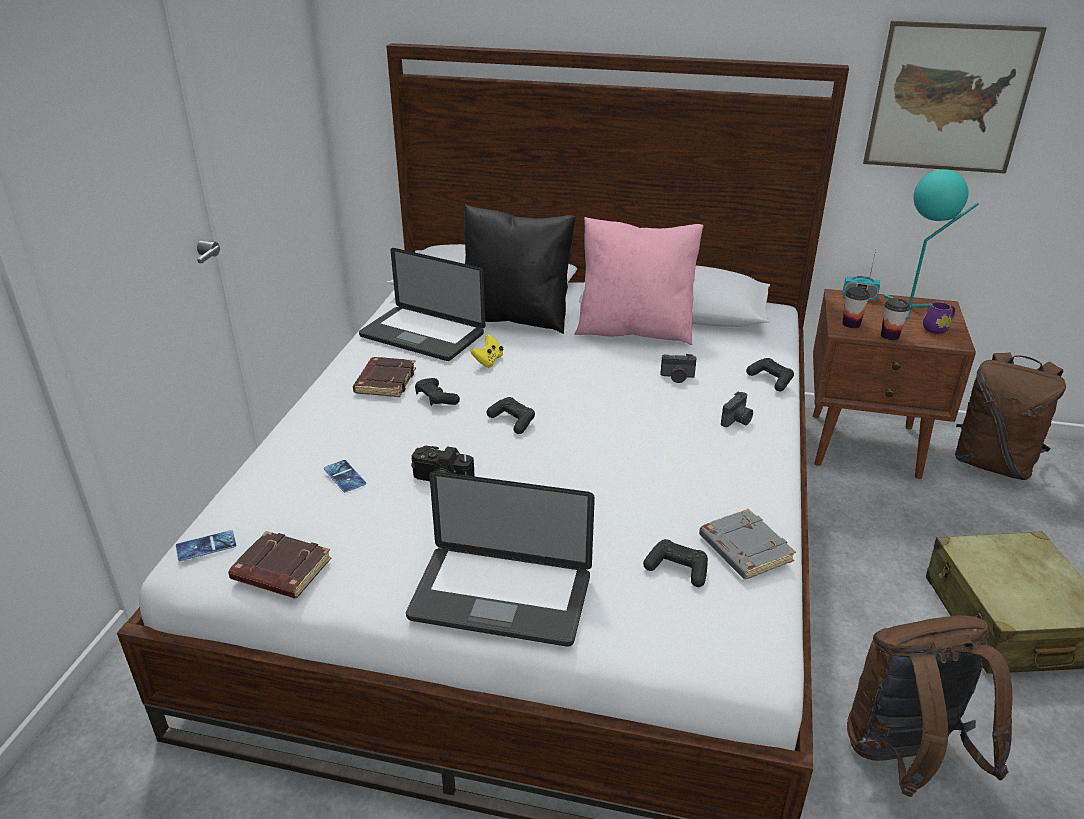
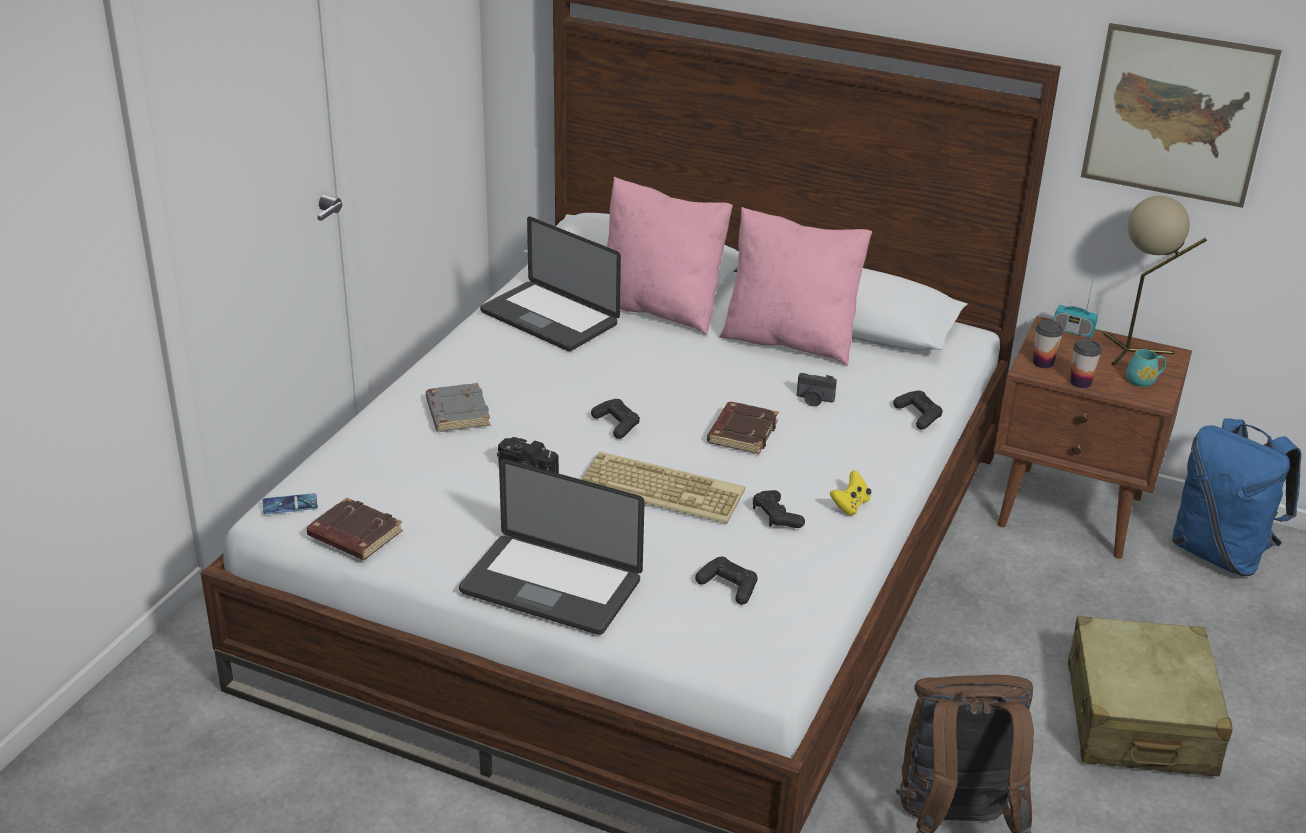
camera: 10 degrees right, 0 degrees up
(344, 476) = (431, 458): phone -> none
(384, 381) = (495, 365): brown book -> brown book (741, 432)
(436, 398) = (544, 391): black game controller -> black game controller (776, 517)
(488, 361) = (613, 356): yellow game controller -> yellow game controller (850, 505)
(515, 317) = (659, 309): black pillow -> pink pillow
(577, 476) = (663, 488): none -> keyboard
(737, 420) = (858, 455): camera -> none
(743, 549) = (802, 578): grey book -> grey book (456, 413)
(914, 307) = (1133, 351): turquoise table lamp -> beige table lamp
(937, 328) = (1144, 381): purple mug -> turquoise mug
(993, 463) = (1220, 553): brown backpack -> blue backpack

